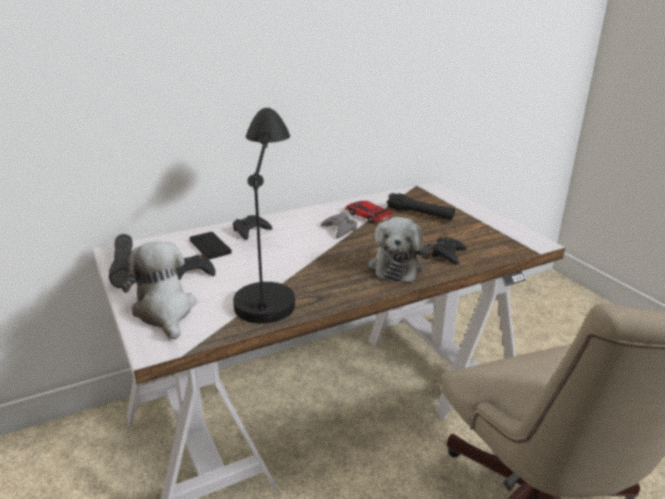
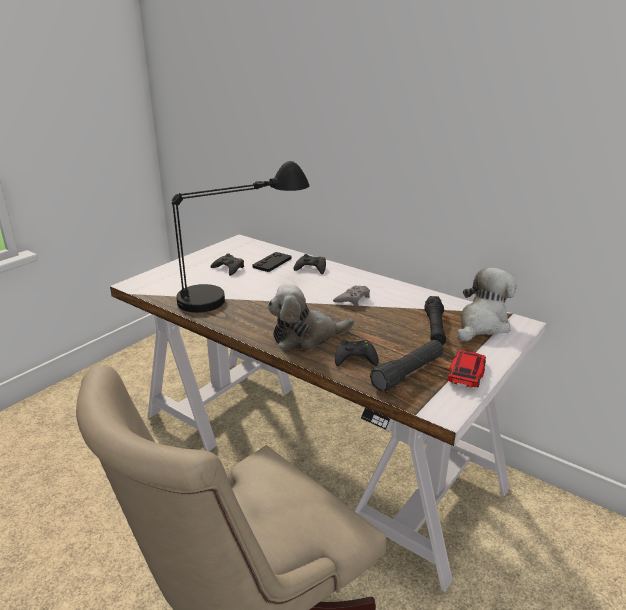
camera: 65 degrees right, 0 degrees up
(124, 268) = (219, 249): black flashlight -> black flashlight (408, 373)
(165, 312) = (174, 275): plush toy -> plush toy (482, 325)
(367, 215) = (398, 304): toy car -> toy car (466, 372)

